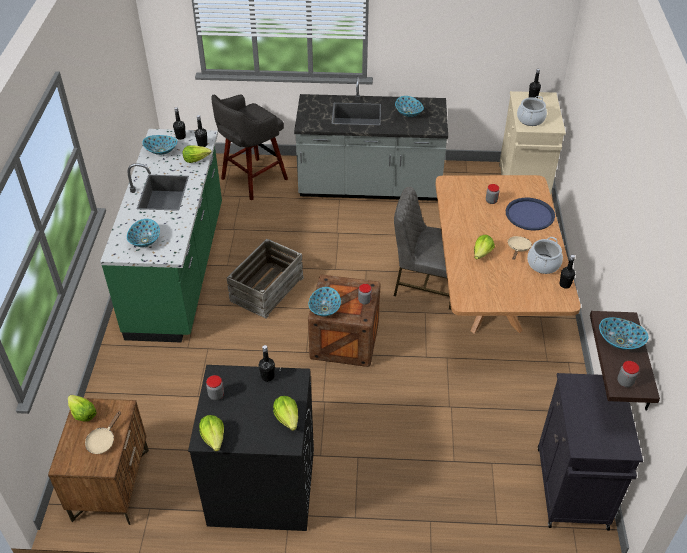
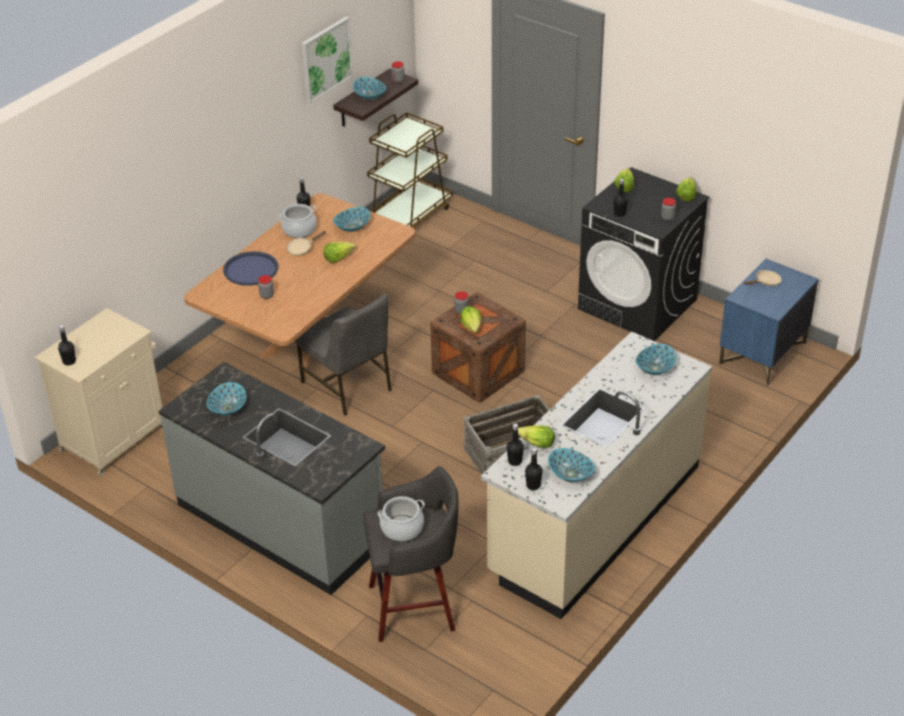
camera: 145 degrees left, 5 degrees down
(82, 414) = (775, 306): lettuce -> lettuce (472, 326)
(111, 484) = (762, 353): brown nightstand -> blue nightstand
(179, 269) = (594, 519): green counter -> beige counter
(324, 309) = (504, 319): bowl -> bowl (352, 227)
(530, 119) = (115, 337): cooking pot -> cooking pot (402, 528)
(572, 490) = (410, 215): black cabinet -> brown cart
(652, 262) = (326, 59): none -> picture

